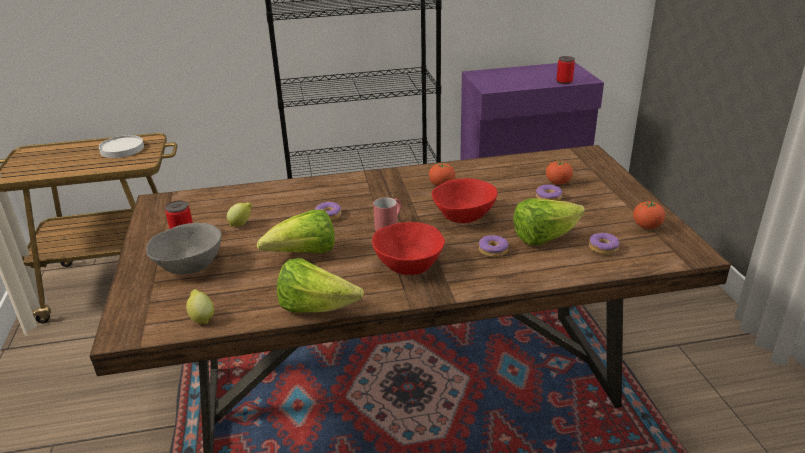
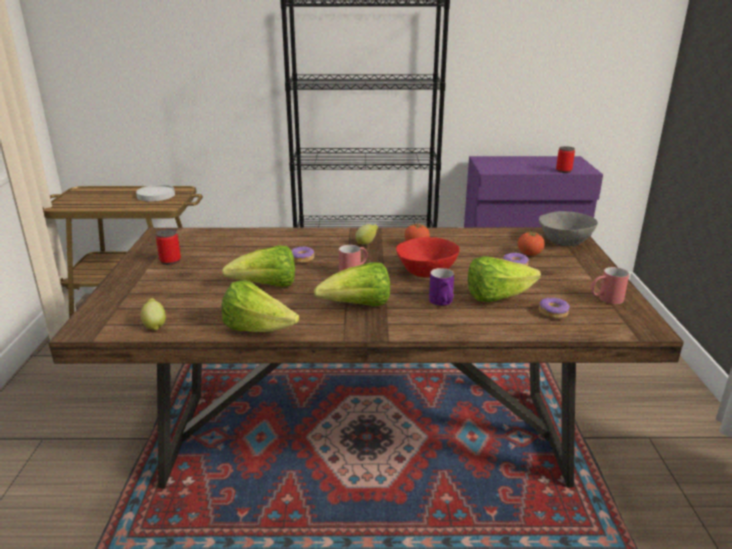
camera: 10 degrees right, 5 degrees down
(190, 265) = (165, 284): grey bowl -> grey bowl (564, 241)
(241, 224) = (223, 257): lemon -> lemon (366, 243)
(409, 266) = (358, 306): red bowl -> lettuce
(493, 251) = (443, 303): donut -> purple mug
(646, 227) = (605, 299): tomato -> red mug

